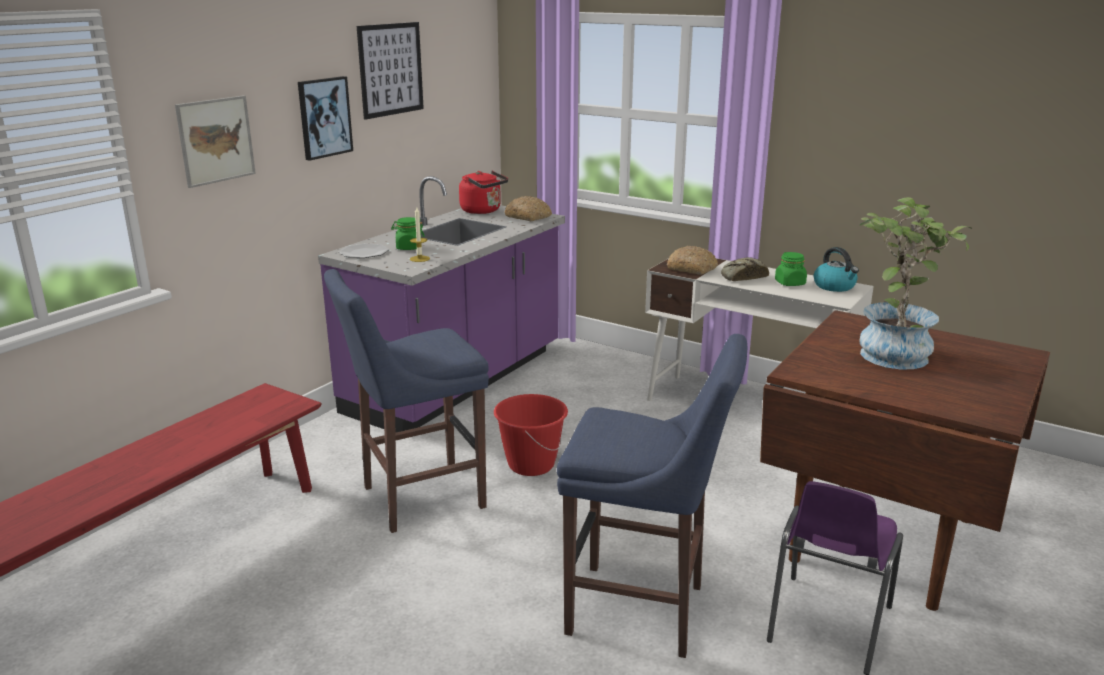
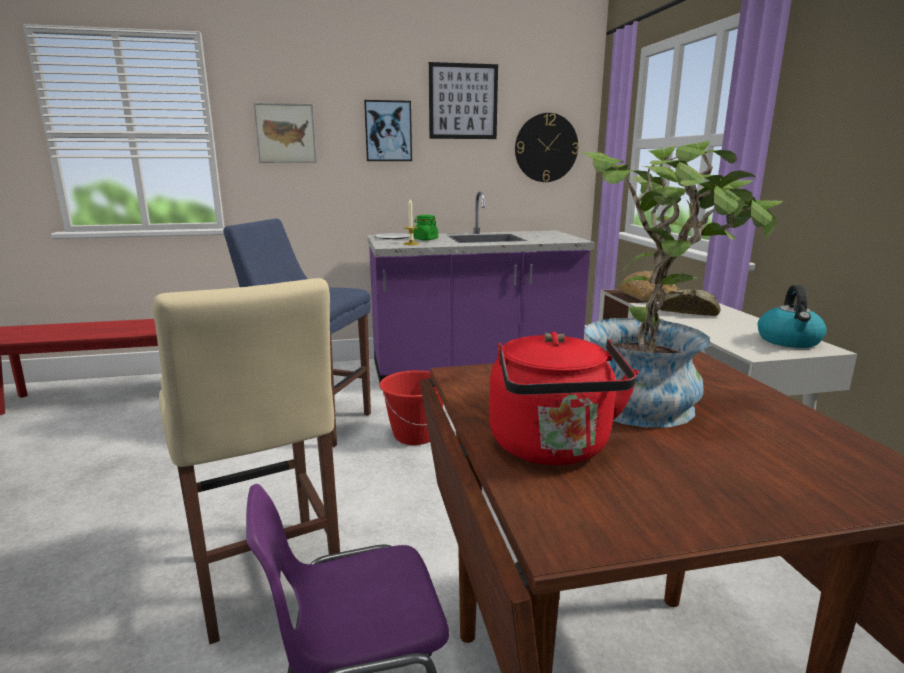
camera: 45 degrees right, 5 degrees down
(462, 111) = (546, 148): none -> wall clock
(483, 211) = (540, 233): red kettle -> red kettle (552, 449)
(528, 217) = (562, 239): bread -> none
(643, 611) = (266, 582): blue stool -> beige stool
(790, 283) = (732, 326): green jar -> none

